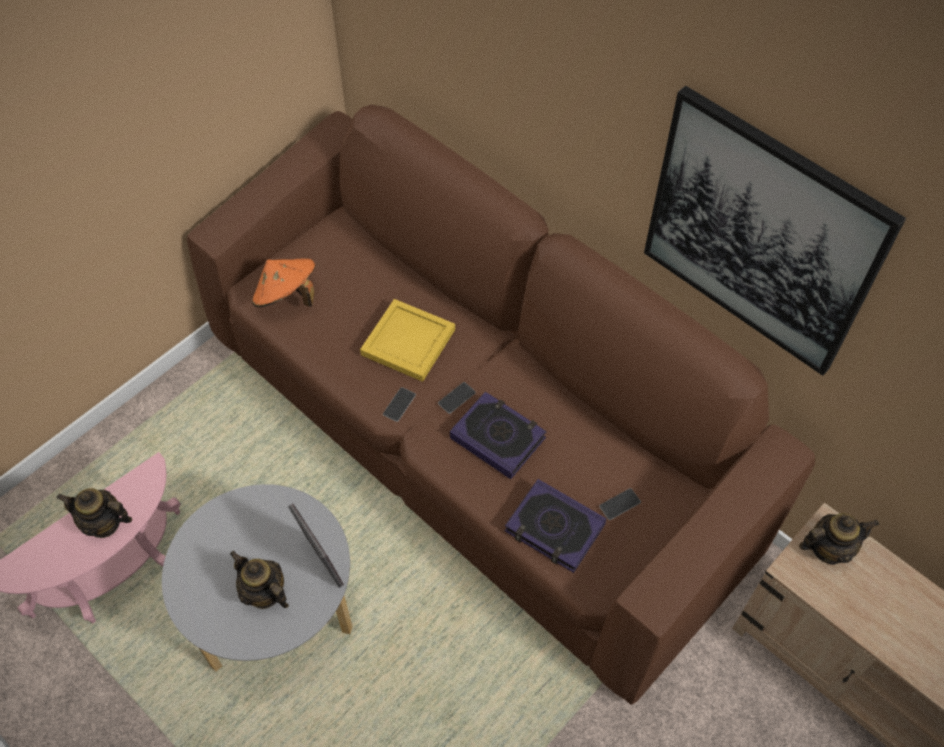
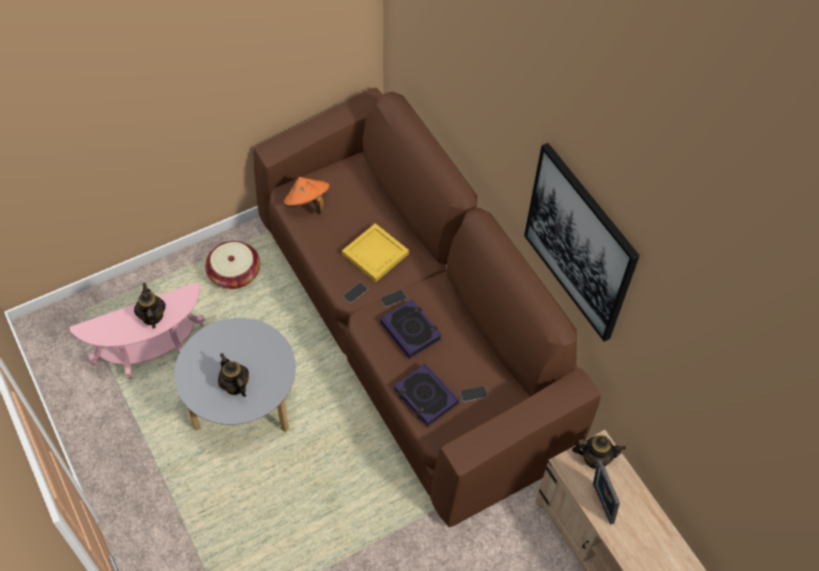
camera: 15 degrees right, 0 degrees up
(104, 523) = (152, 316): teapot -> teapot turned 45 degrees clockwise
(203, 424) = (234, 273): none -> basket
(321, 563) = (275, 378): picture frame -> picture frame (600, 504)

